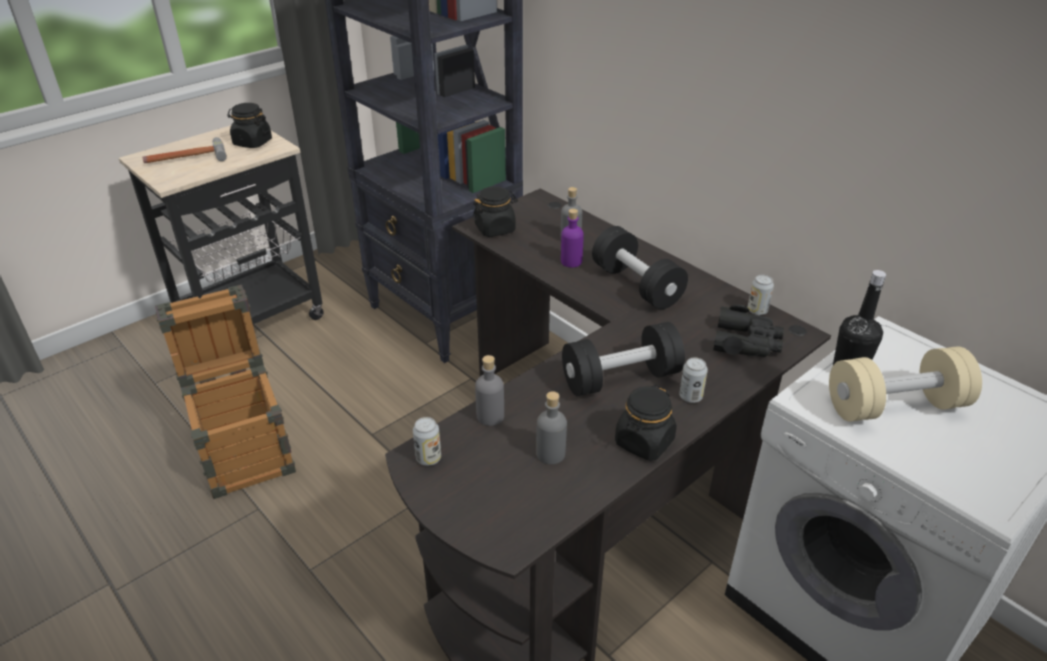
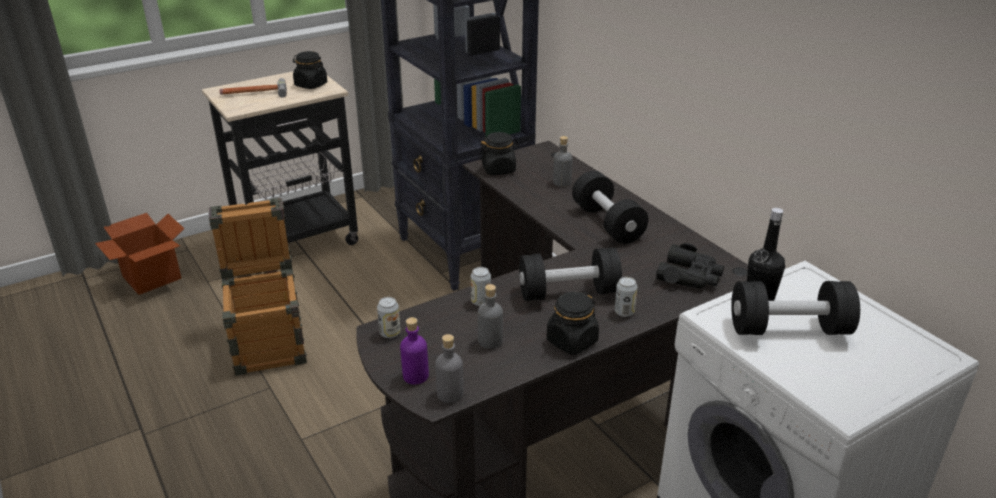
camera: 10 degrees right, 5 degrees down
(85, 385) = (152, 277): none -> cardboard box
(490, 416) = (449, 309): grey bottle -> grey bottle (450, 394)
(571, 261) = (556, 200): purple bottle -> purple bottle (415, 376)
(757, 310) = (709, 252): can -> can (481, 302)
(895, 406) = (788, 329): beige dumbbell -> black dumbbell

